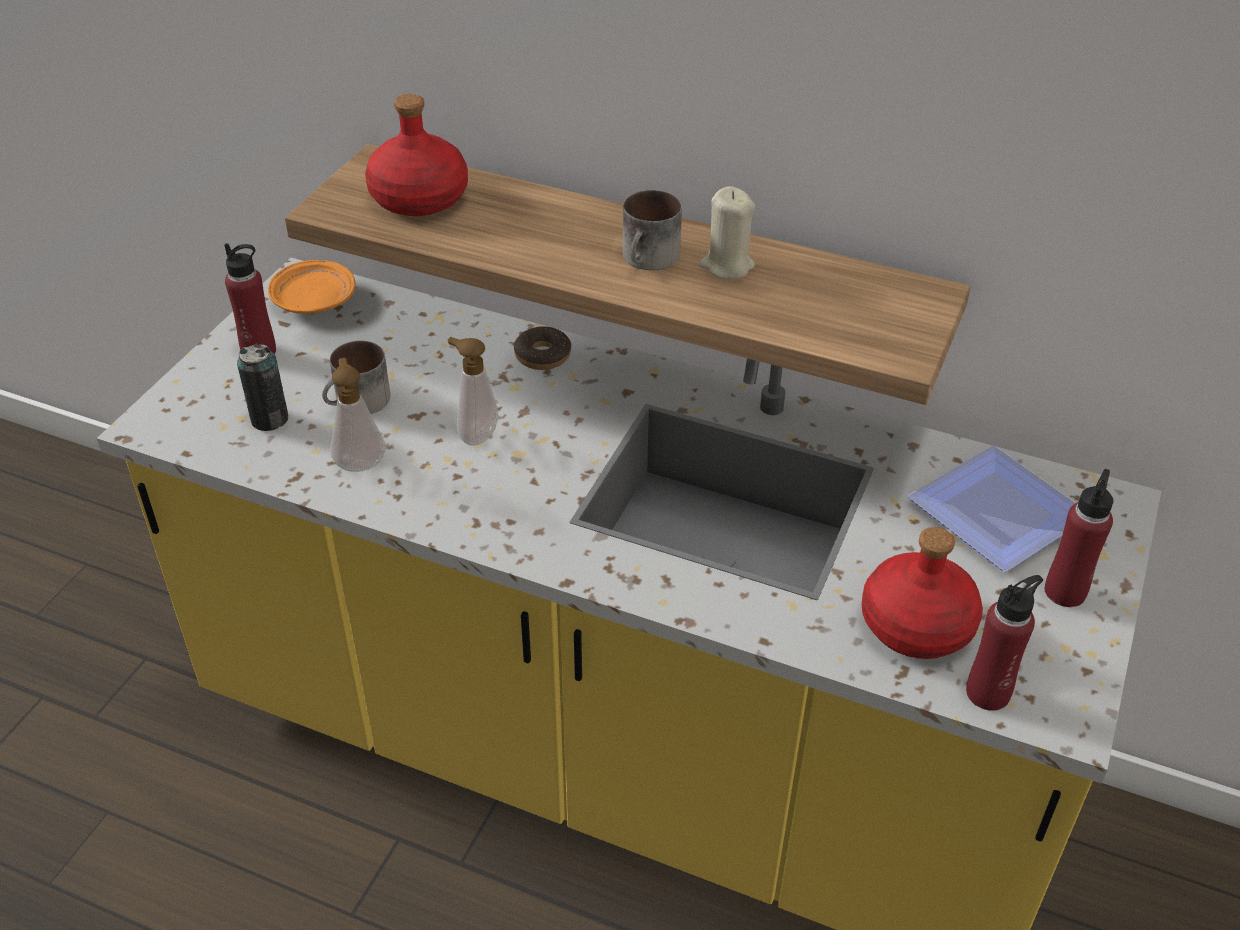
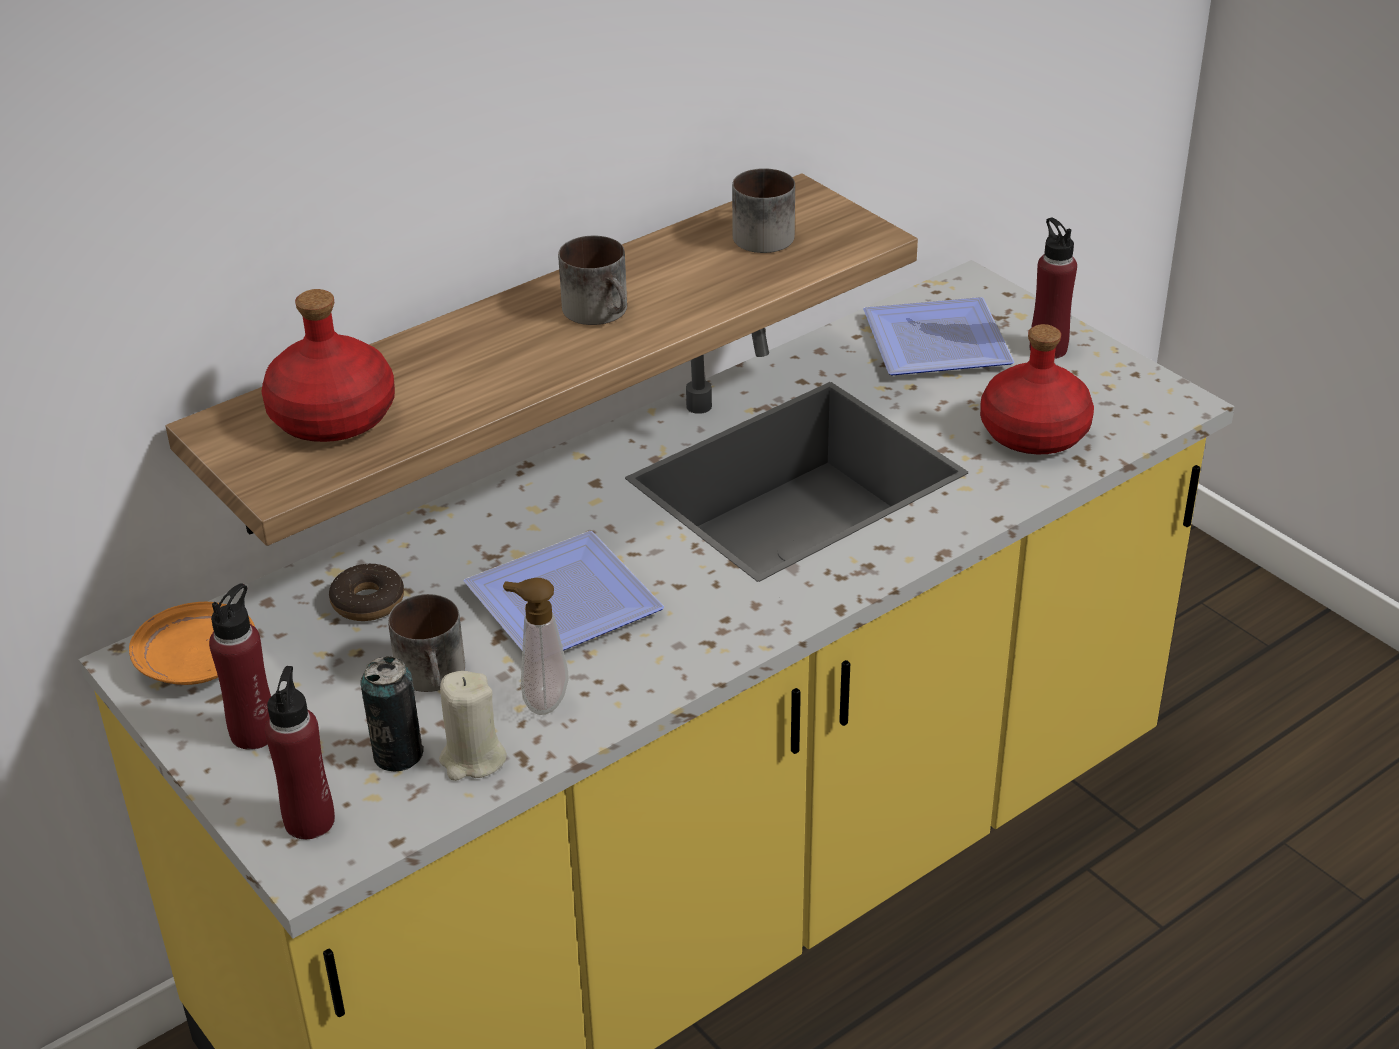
camera: 60 degrees left, 5 degrees down
(475, 435) = (570, 603): soap dispenser -> plate
(542, 355) = (482, 518): donut -> donut (368, 602)
(726, 266) = (656, 275): beige candle -> beige candle (472, 759)
(843, 295) = (759, 233): none -> mug
(988, 693) = (1128, 427): red bottle -> red bottle (309, 820)

